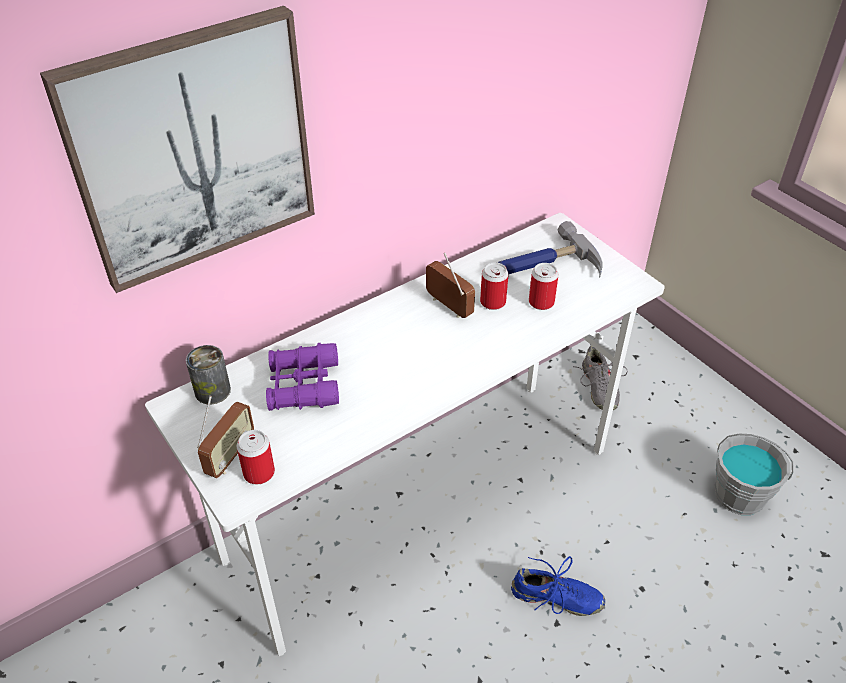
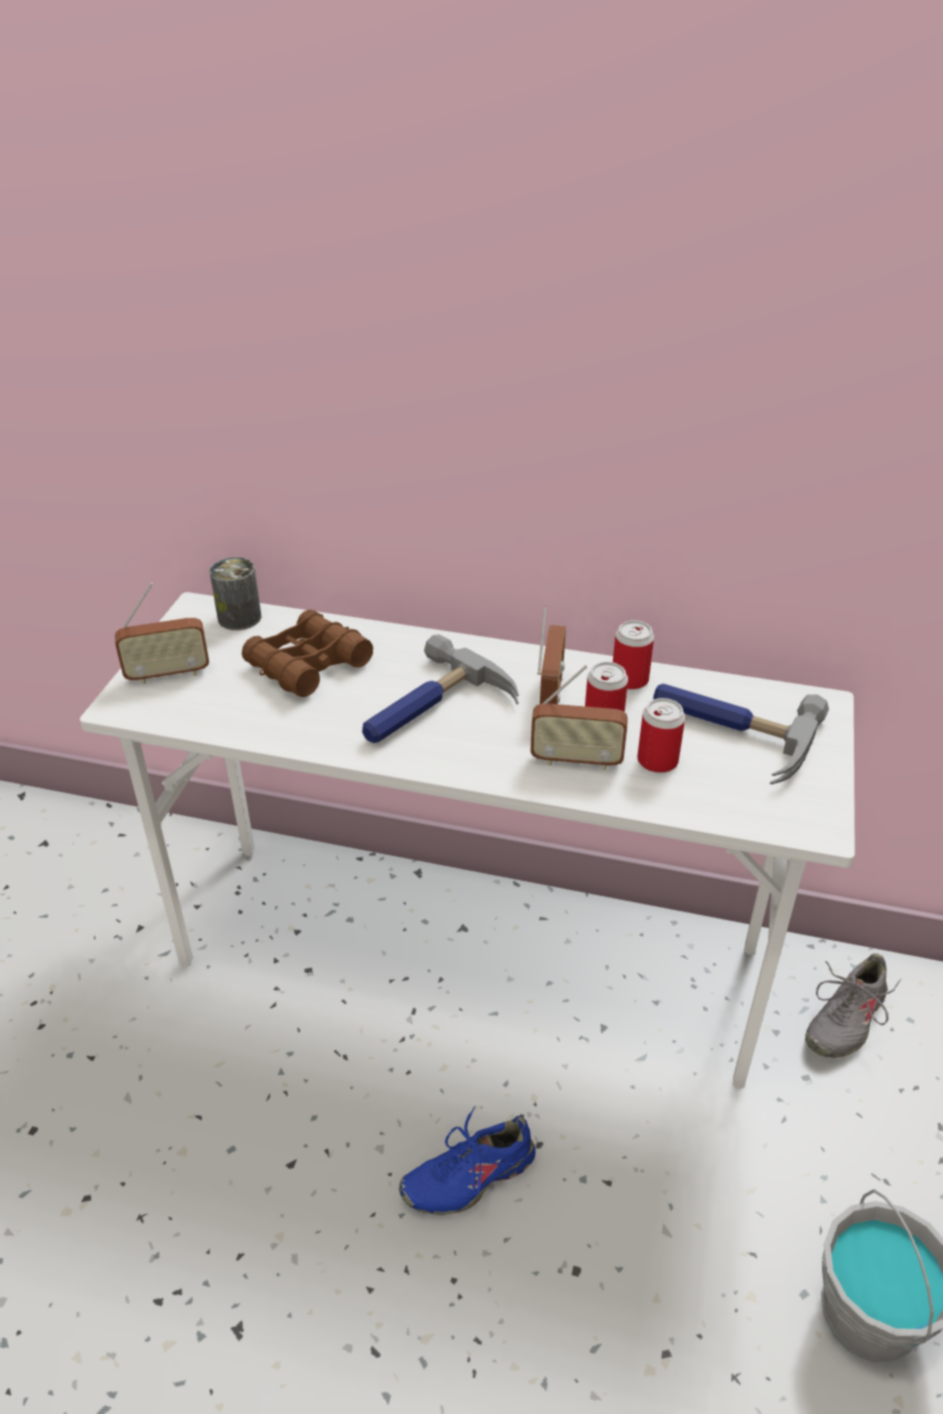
camera: 50 degrees right, 5 degrees down
(193, 150) = (277, 315): picture -> none
(259, 473) = (163, 703): can -> can (629, 679)
(303, 385) = (308, 665): purple binoculars -> brown binoculars
(408, 357) = (431, 710): none -> hammer
(511, 329) = (576, 760): none -> radio
(556, 598) = (468, 1175): blue shoe -> blue shoe turned 90 degrees clockwise

